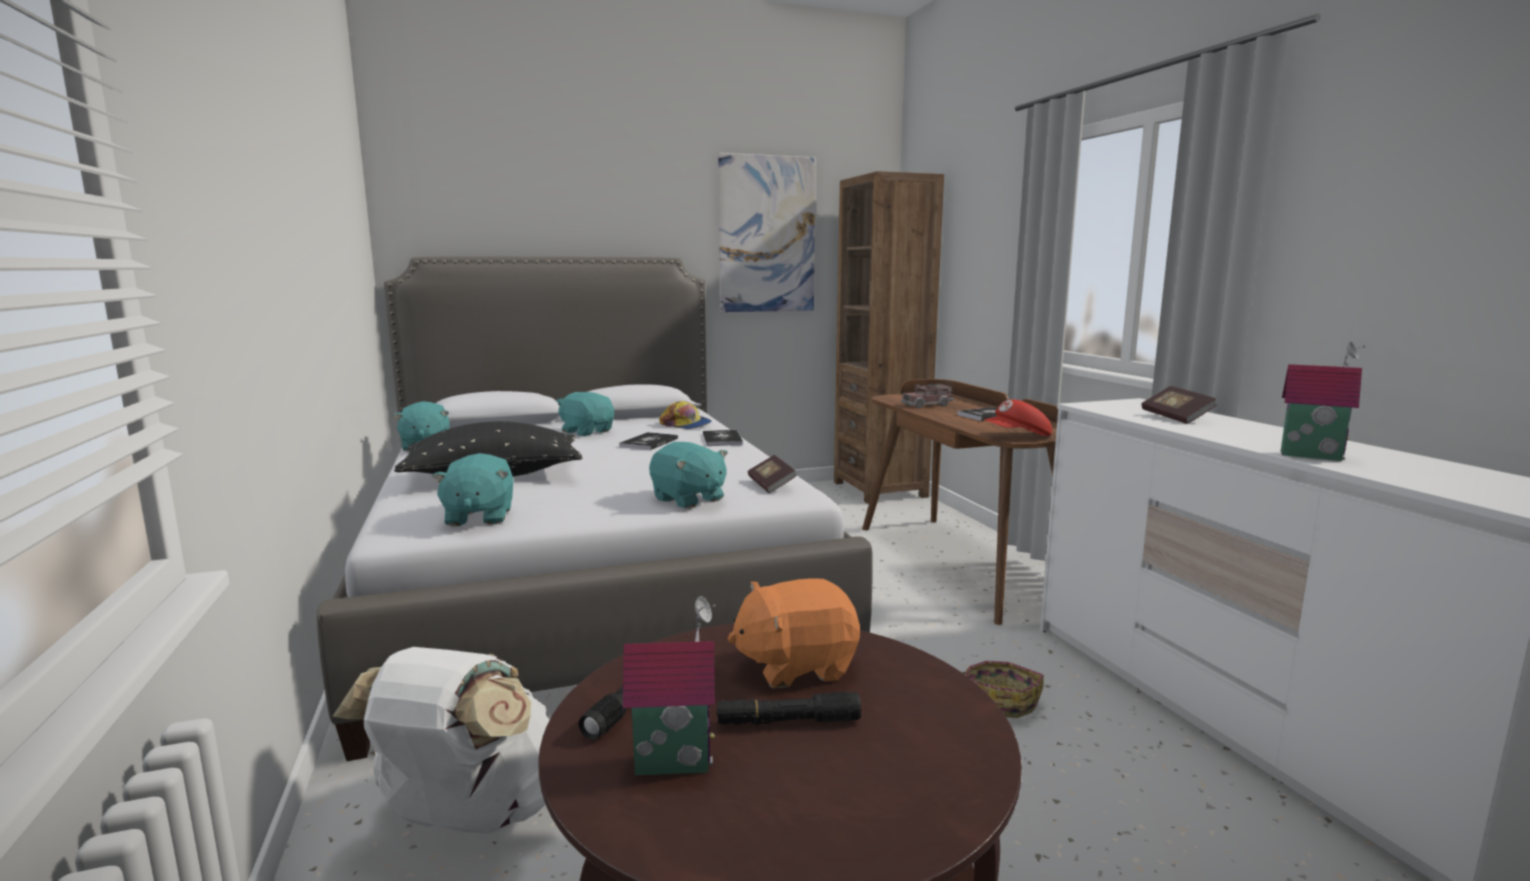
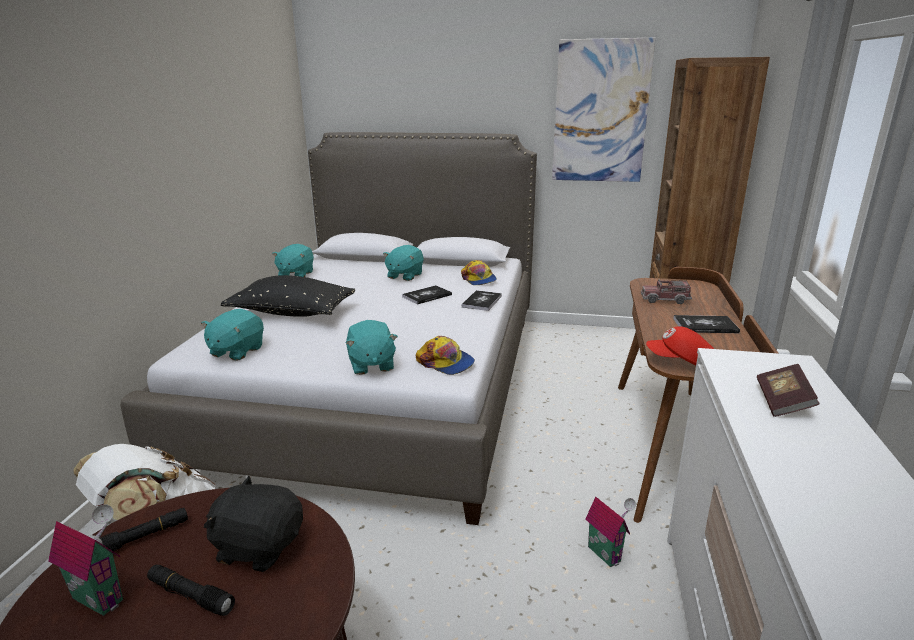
camera: 30 degrees right, 10 degrees up
(587, 431) = (404, 276): turquoise plush toy -> turquoise plush toy turned 135 degrees counterclockwise
(771, 485) = (445, 363): book -> cap
(795, 666) = (259, 546): orange plush toy -> black plush toy
(1000, 699) = (557, 597): basket -> none
(1310, 455) = (814, 517): toy house -> toy house (606, 553)

